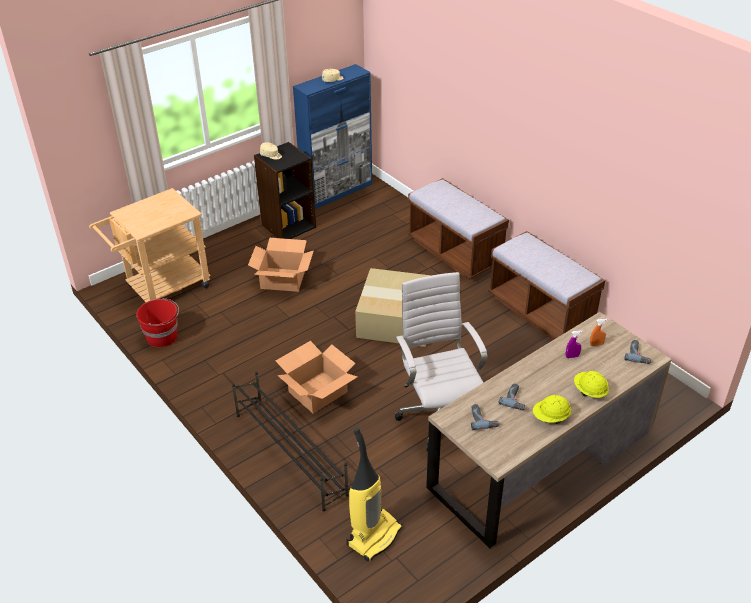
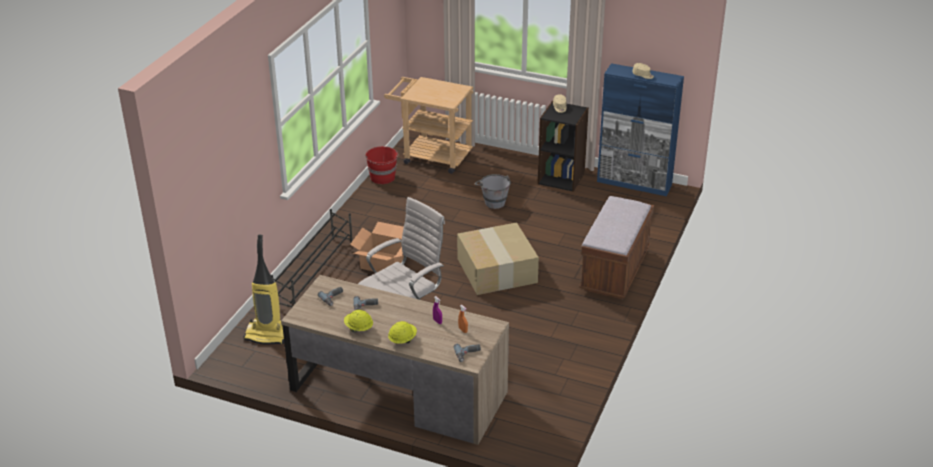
camera: 60 degrees right, 5 degrees down
(283, 279) = (493, 201): cardboard box -> grey bucket
(540, 312) = (579, 342): brown bench -> none

